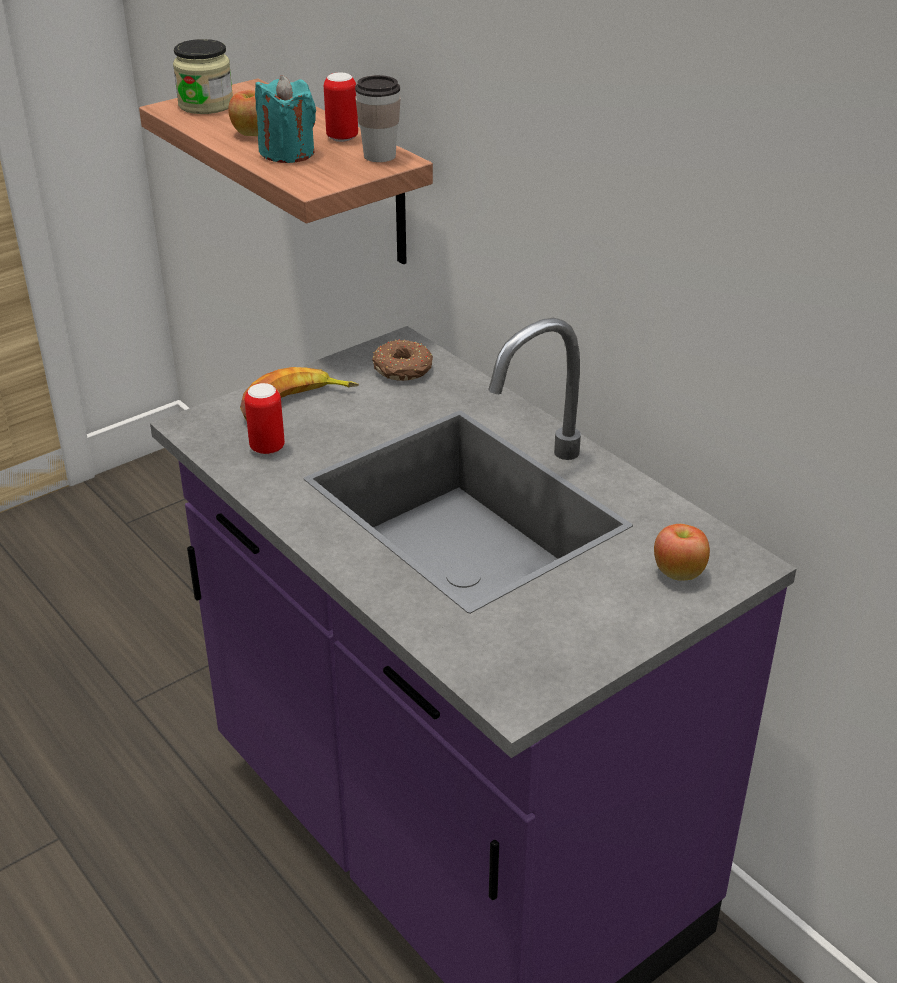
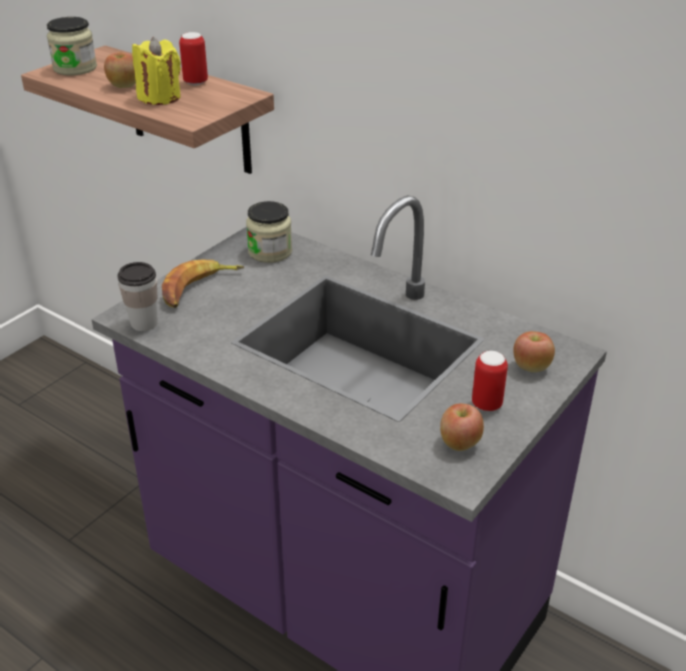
camera: 15 degrees left, 0 degrees up
(267, 448) = (193, 324): can -> can (486, 404)
(287, 153) = (159, 97): turquoise candle -> yellow candle
(379, 156) = (231, 92): cup -> cup (144, 323)
(403, 370) = (270, 252): donut -> jar
(534, 655) = (459, 443): none -> apple

